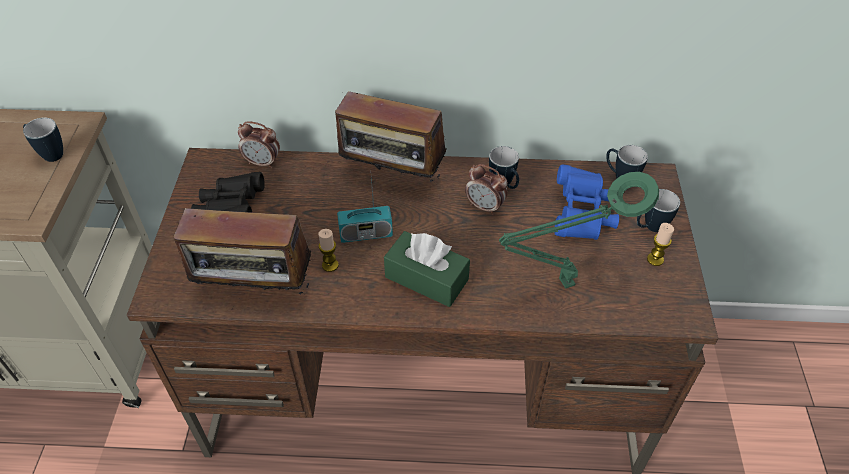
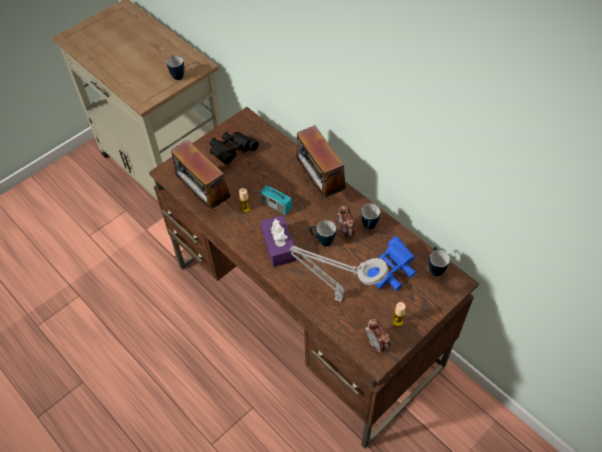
camera: 45 degrees right, 5 degrees up
(263, 163) = (269, 136): alarm clock -> alarm clock (376, 344)
(426, 278) = (278, 246): green tissue box -> purple tissue box
(562, 284) = (336, 296): green table lamp -> grey table lamp
(649, 228) = (416, 305): mug -> mug (322, 241)

